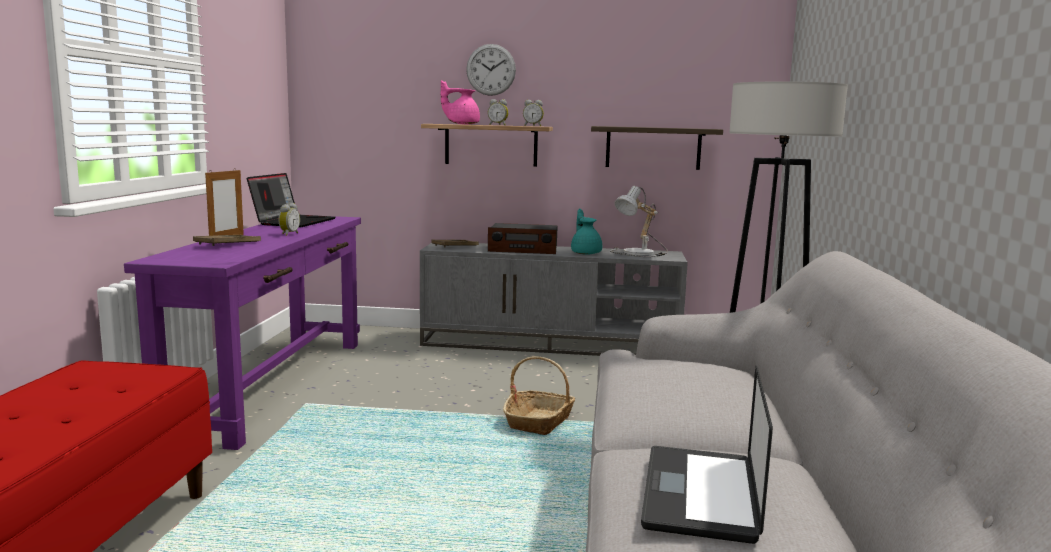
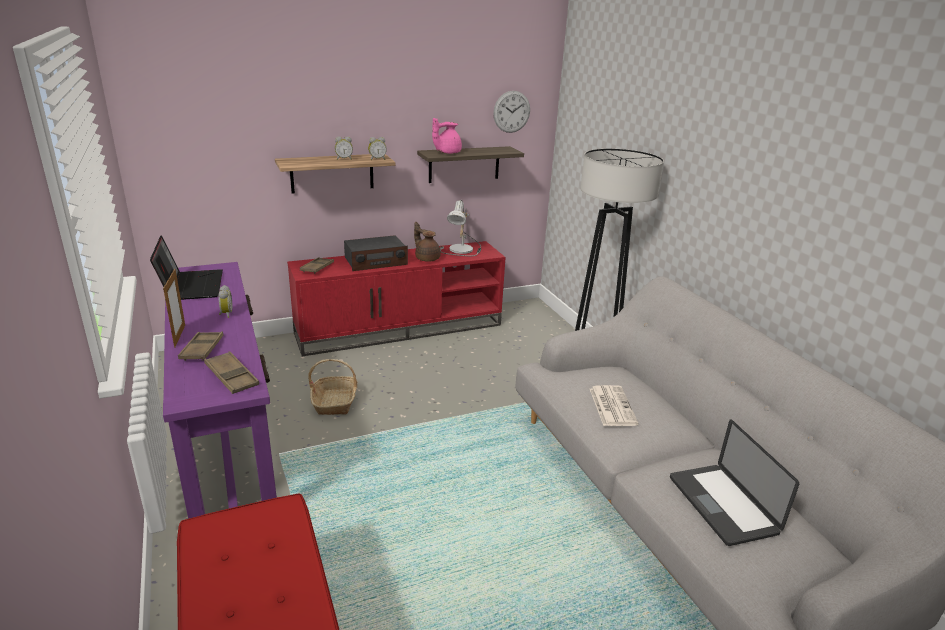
camera: 30 degrees left, 15 degrees up
(219, 256) = (232, 377): none -> brown tray
(462, 124) = (310, 160): pink teapot -> pink teapot (446, 152)
(491, 69) = (327, 106): wall clock -> wall clock (511, 112)
(539, 421) = (466, 417): basket -> basket (335, 401)
(552, 344) = (400, 328): grey tv stand -> red tv stand
(586, 253) = (427, 258): turquoise teapot -> brown teapot
(665, 386) = (611, 406): none -> newspaper

